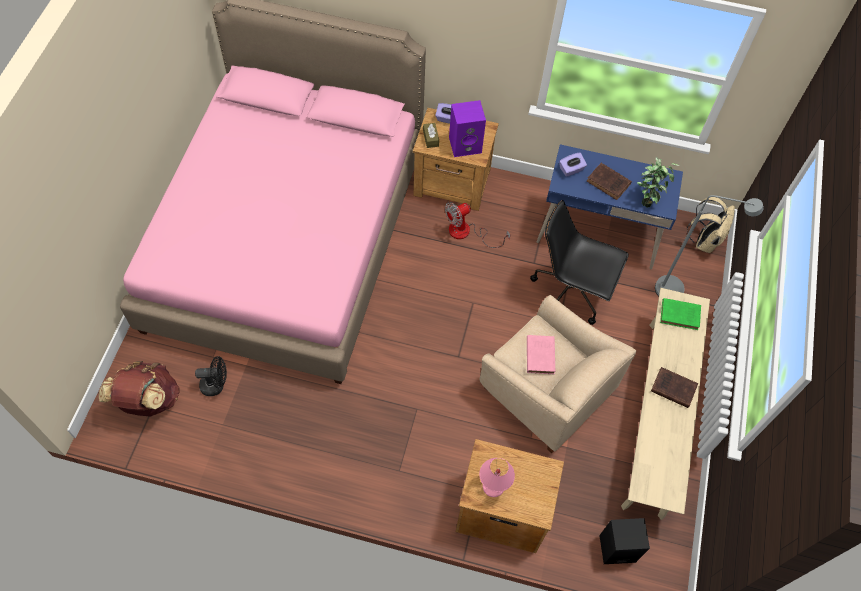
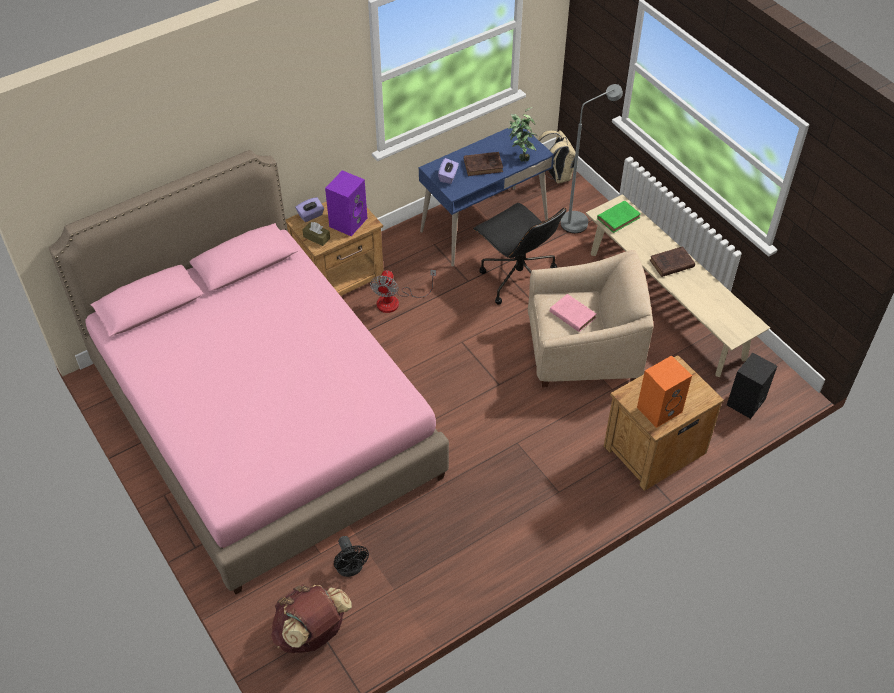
camera: 45 degrees left, 10 degrees down
(216, 385) = (351, 569): black fan -> black fan turned 120 degrees clockwise
(493, 486) = (659, 409): pink table lamp -> orange speaker
(570, 293) = (517, 279): black office chair -> black office chair turned 105 degrees counterclockwise

